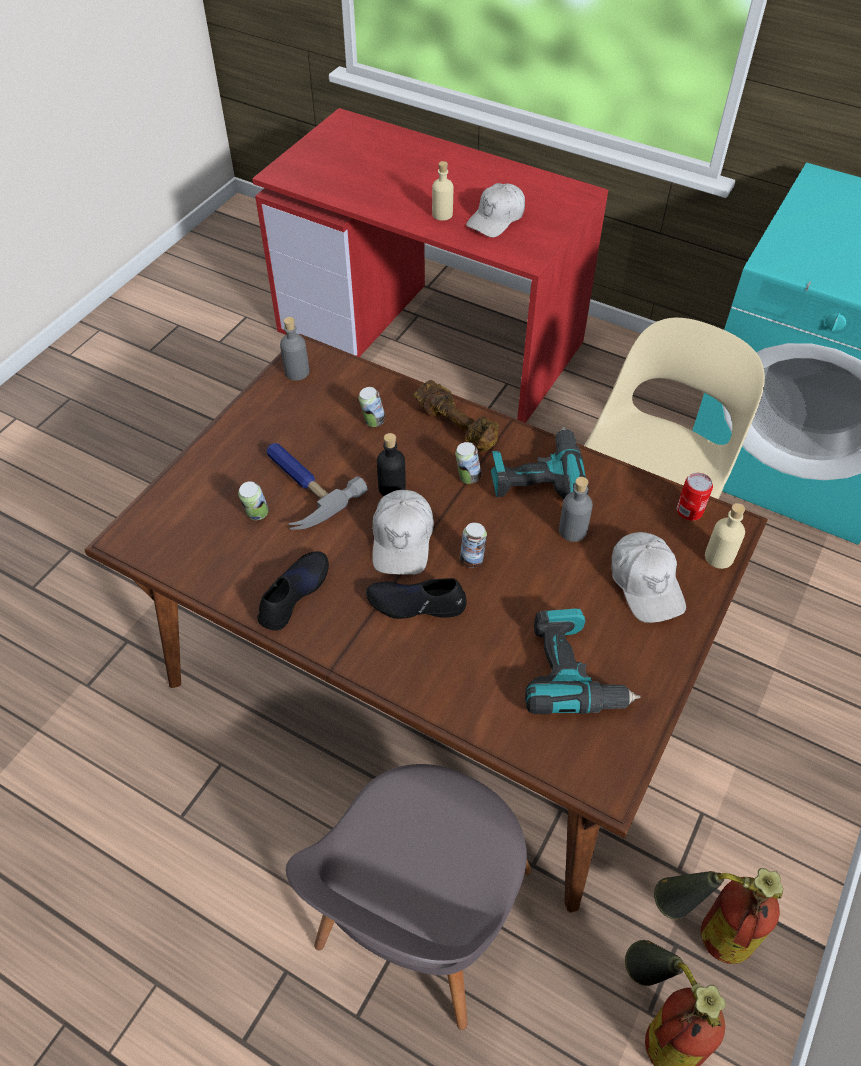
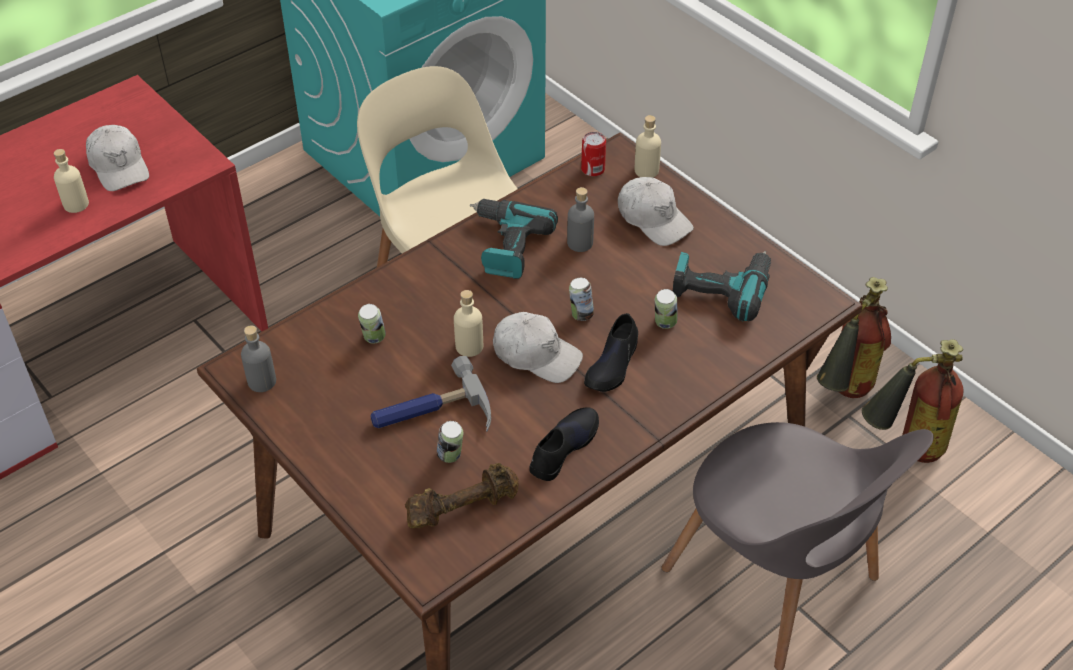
camera: 70 degrees left, 5 degrees down
(293, 593) = (563, 447): black shoe -> black shoe turned 75 degrees clockwise
(392, 488) = (469, 346): black bottle -> beige bottle
(457, 426) = (416, 279): brown dumbbell -> brown dumbbell (461, 507)
(467, 477) = (484, 291): can -> can (664, 324)
(646, 583) = (653, 219): white cap -> white cap turned 45 degrees clockwise

